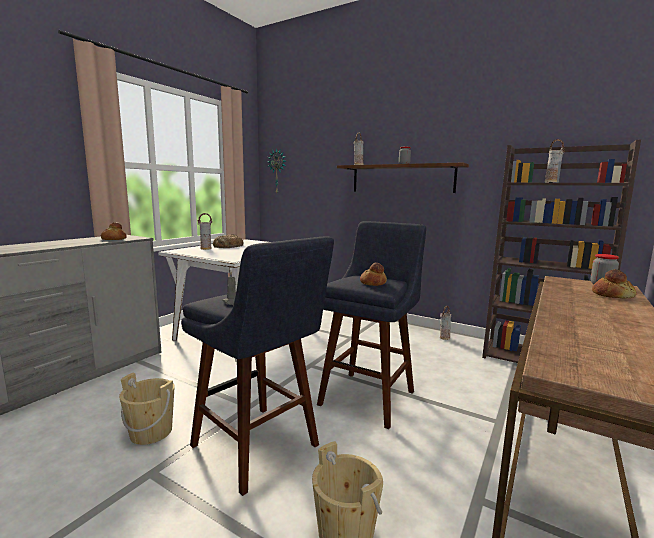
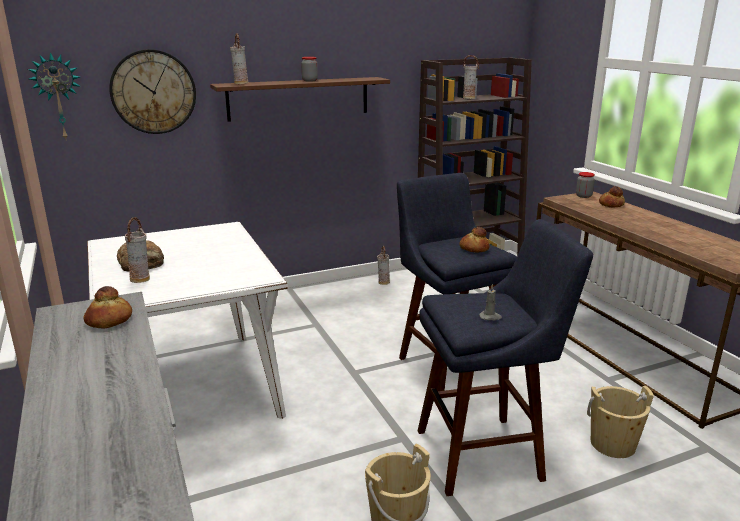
camera: 55 degrees left, 10 degrees up
(317, 170) = (153, 92): none -> wall clock

